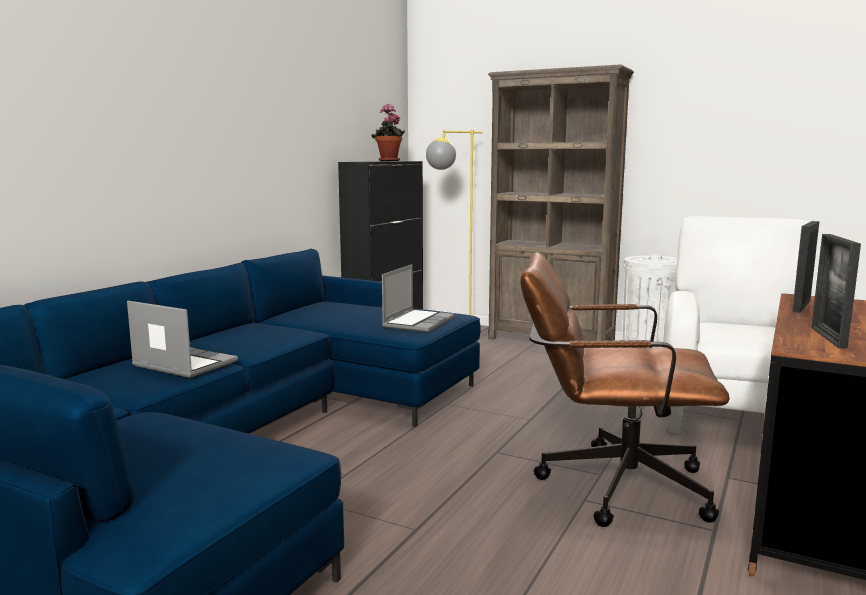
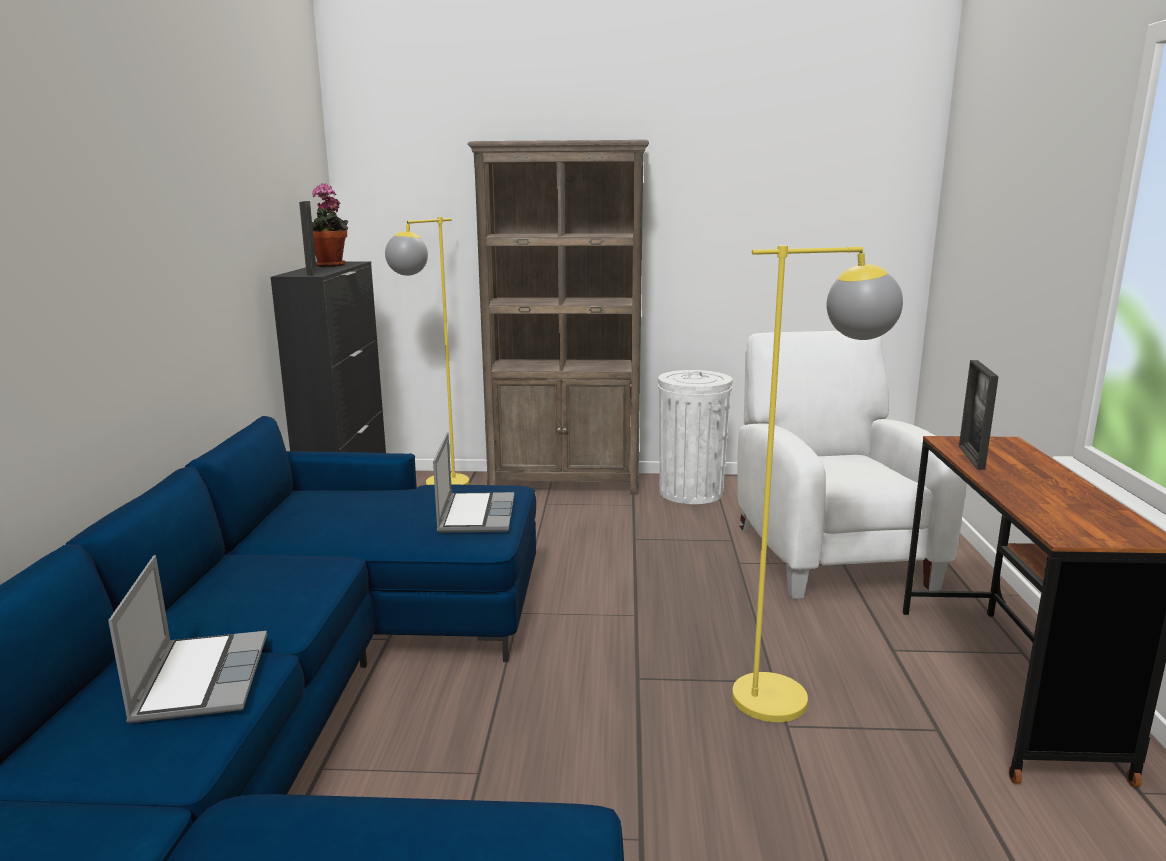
camera: 25 degrees left, 5 degrees up
(183, 364) = (200, 678): laptop -> laptop turned 75 degrees clockwise
(609, 485) = (794, 695): brown office chair -> yellow floor lamp
(828, 337) = (1065, 510): picture frame -> picture frame (311, 272)

